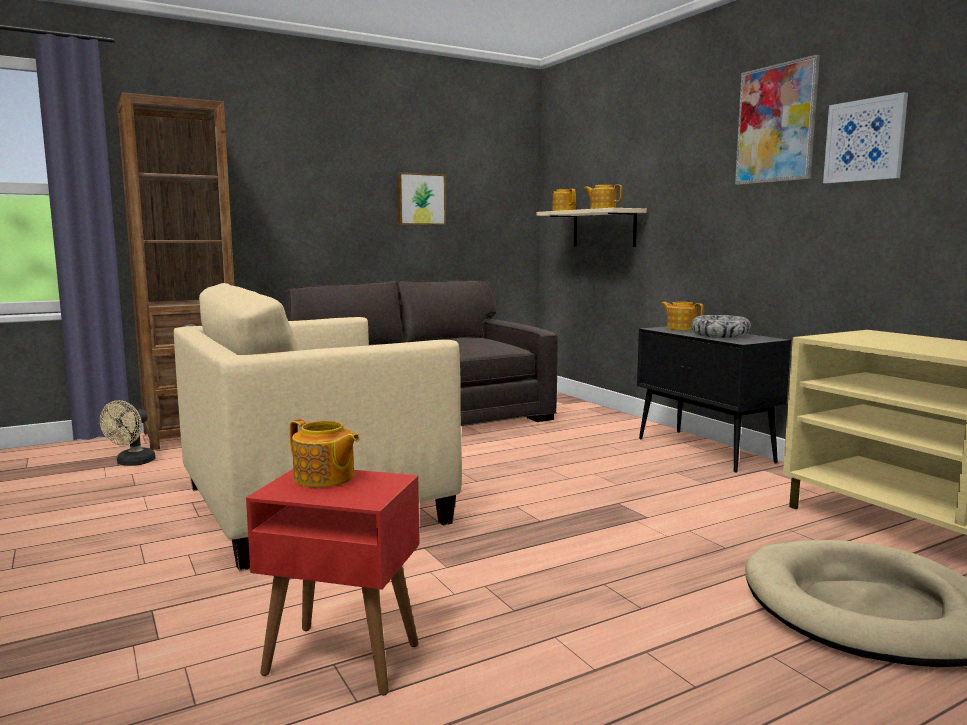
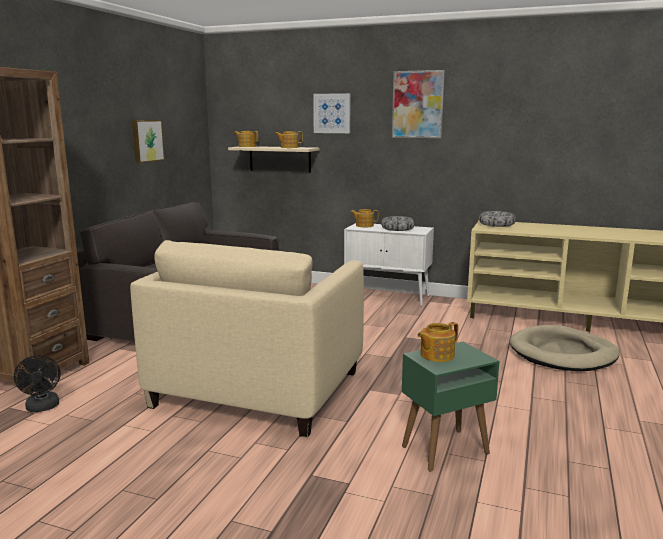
camera: 40 degrees left, 5 degrees up
(132, 463) = (43, 408): beige fan -> black fan
(324, 478) = (436, 355): teapot -> teapot turned 150 degrees clockwise
(340, 658) = (444, 450): red side table -> green side table
(705, 450) = (388, 297): black cabinet -> white cabinet
(865, 140) = (473, 120): picture -> picture (332, 113)
(876, 336) = (496, 224): none -> bowl

